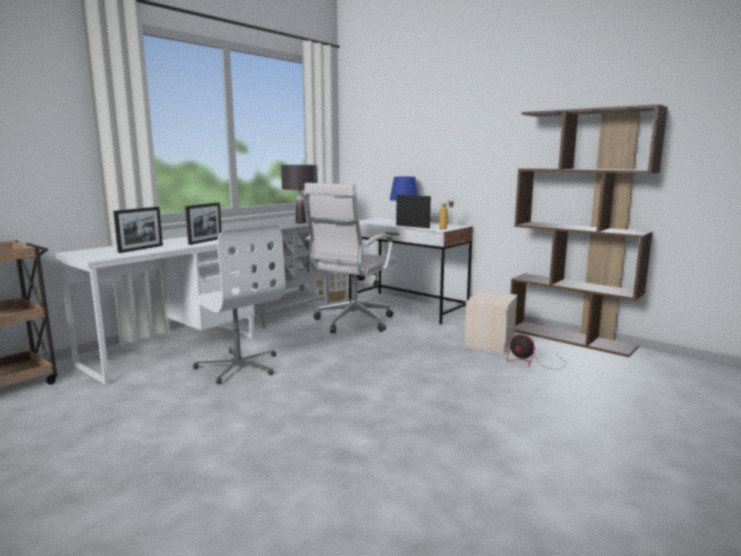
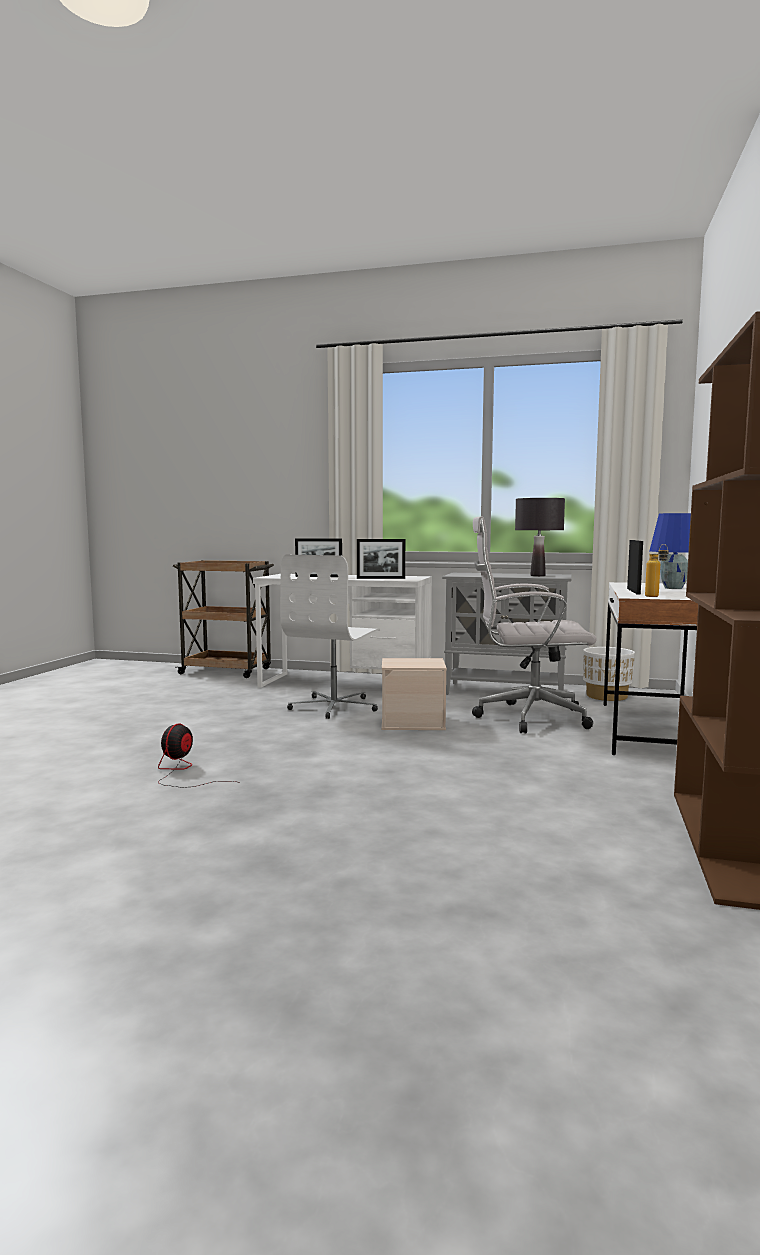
camera: 65 degrees right, 5 degrees down
(489, 342) = (585, 789): beige storage box -> beige storage box (413, 722)
(533, 362) = (542, 823): fan -> fan (182, 771)

